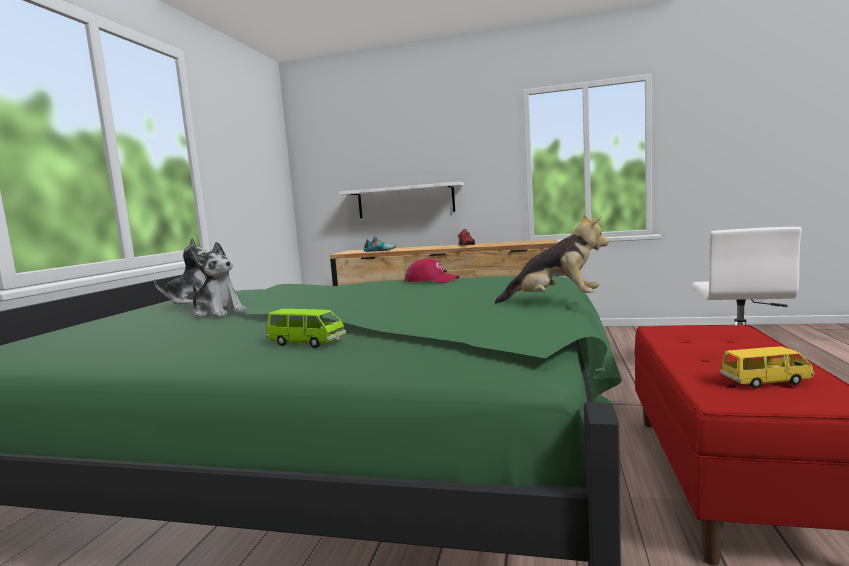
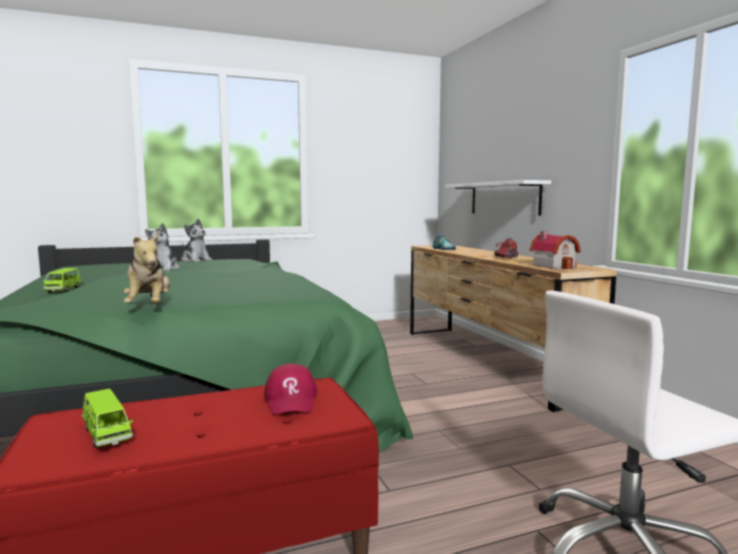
camera: 55 degrees right, 0 degrees up
(431, 280) = (278, 278): red cap -> red cap (291, 399)
(526, 242) = (555, 266): none -> toy house
(765, 381) = (107, 434): yellow toy car -> green toy car

